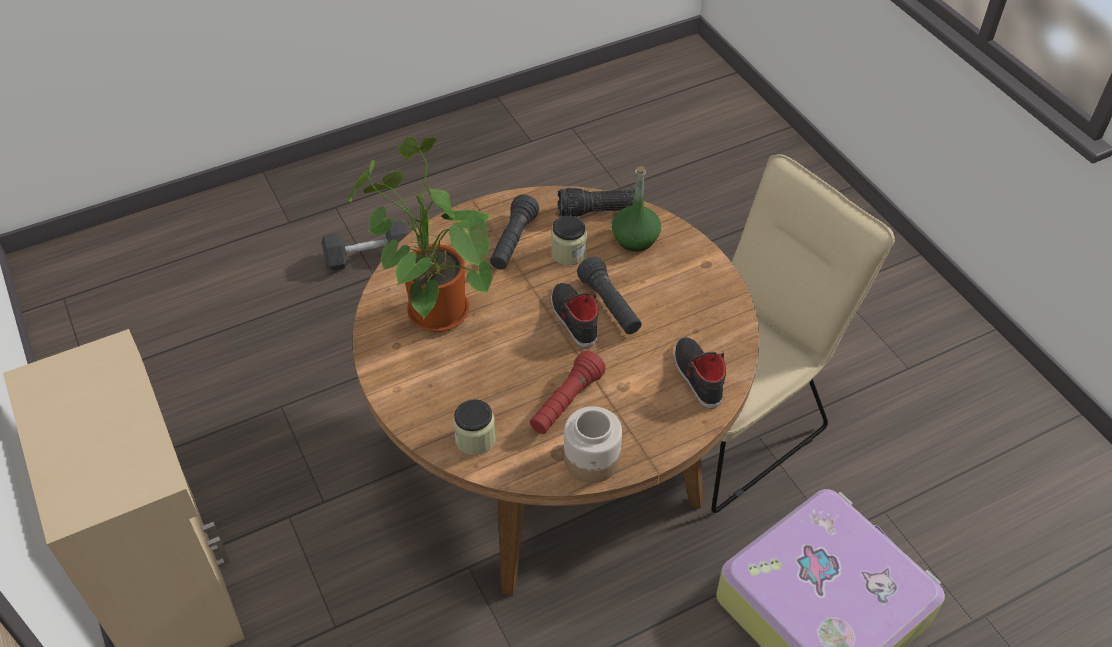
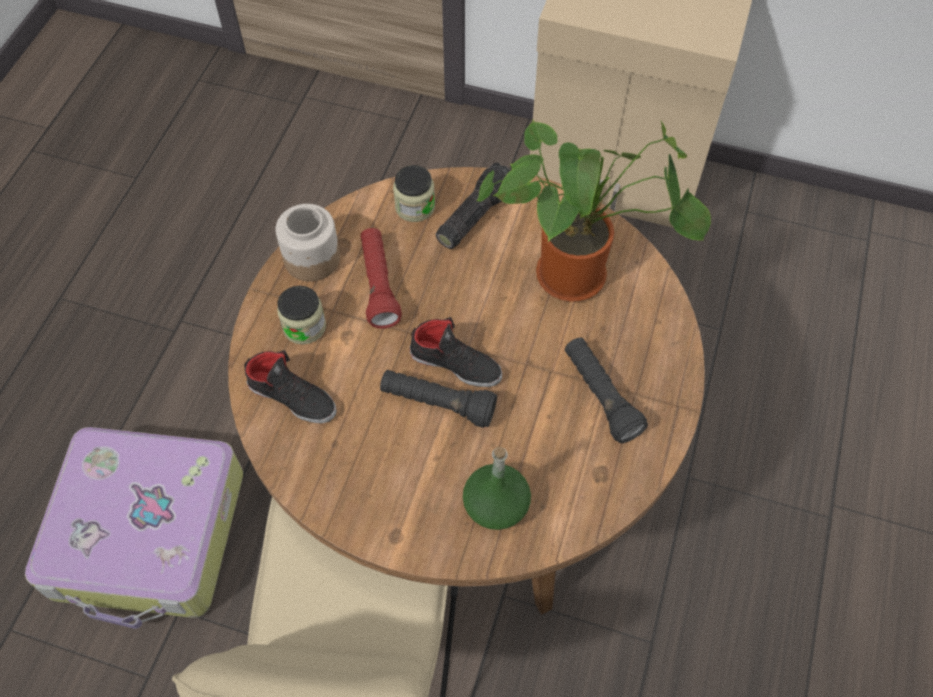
camera: 135 degrees right, 10 degrees up
(368, 256) = (867, 520): black dumbbell -> none
(568, 253) = (538, 429): jar -> jar (304, 326)
(599, 211) = (568, 509): flashlight -> flashlight (474, 215)

